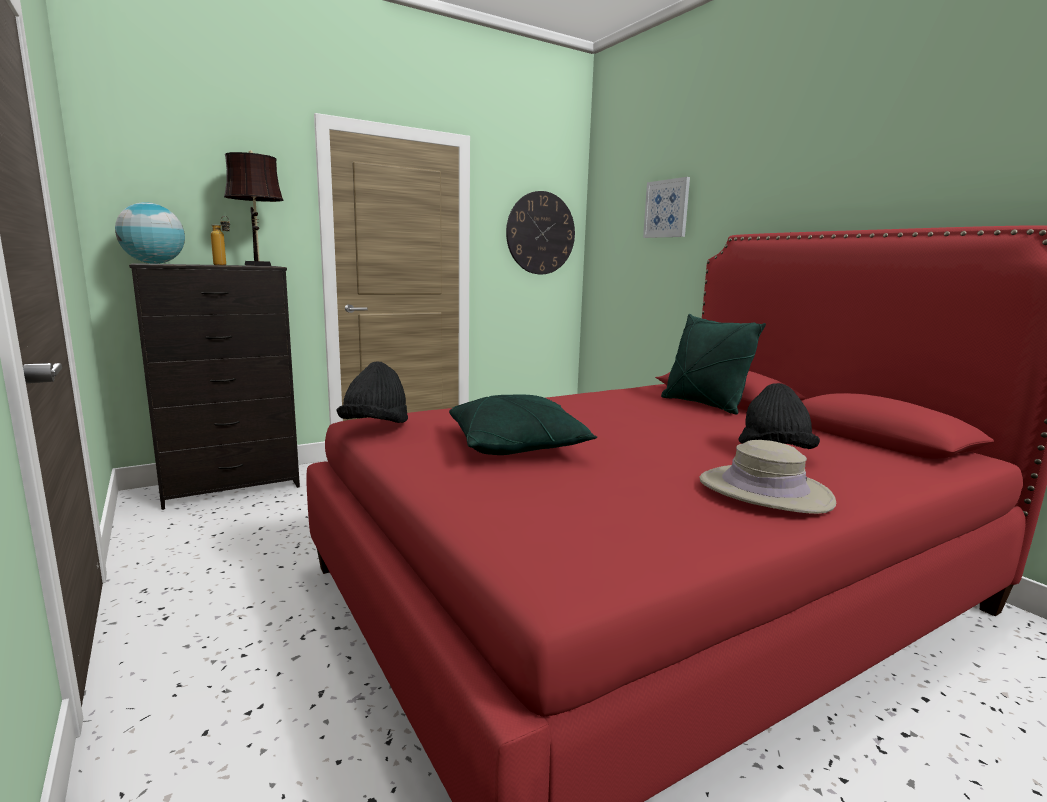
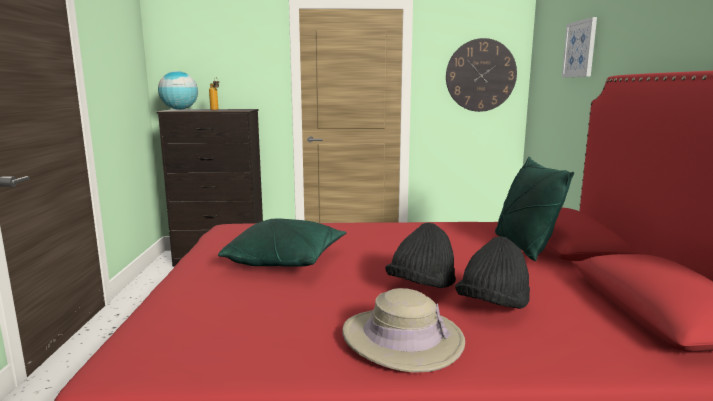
camera: 30 degrees right, 0 degrees up
(259, 265) = (241, 109): brown table lamp -> none
(375, 427) = (223, 231): black hat -> black hat (421, 286)

